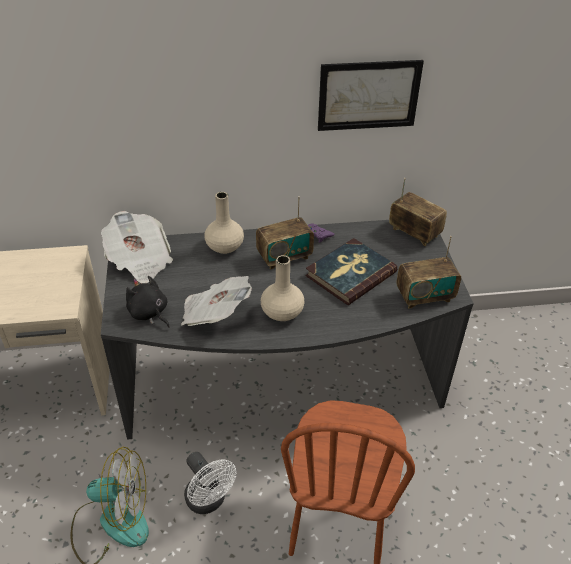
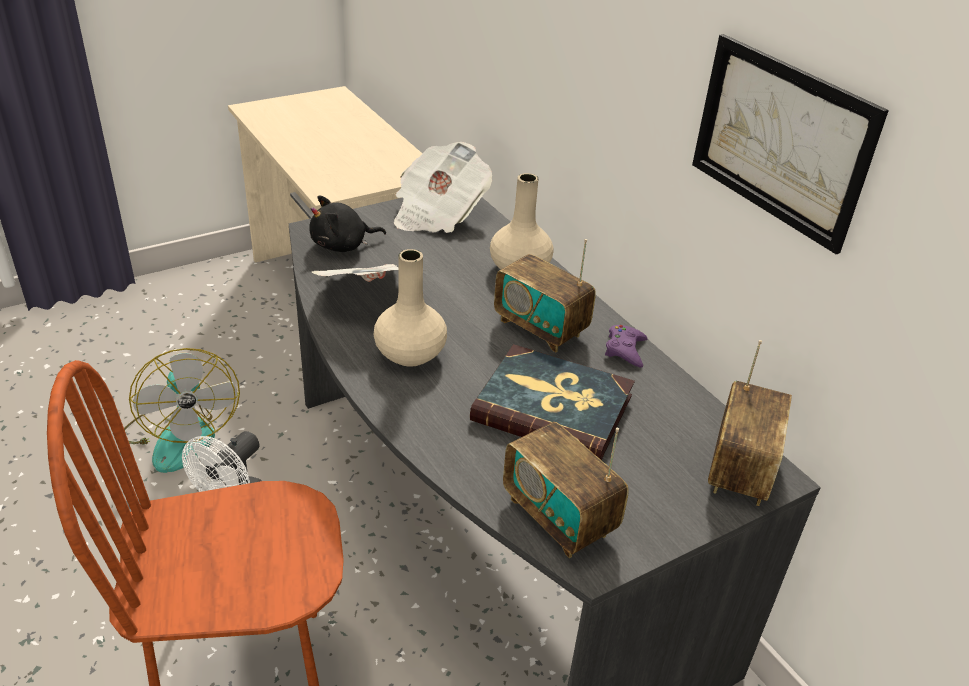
camera: 65 degrees right, 5 degrees down
(149, 313) = (343, 245): black plush toy -> black plush toy turned 135 degrees counterclockwise

